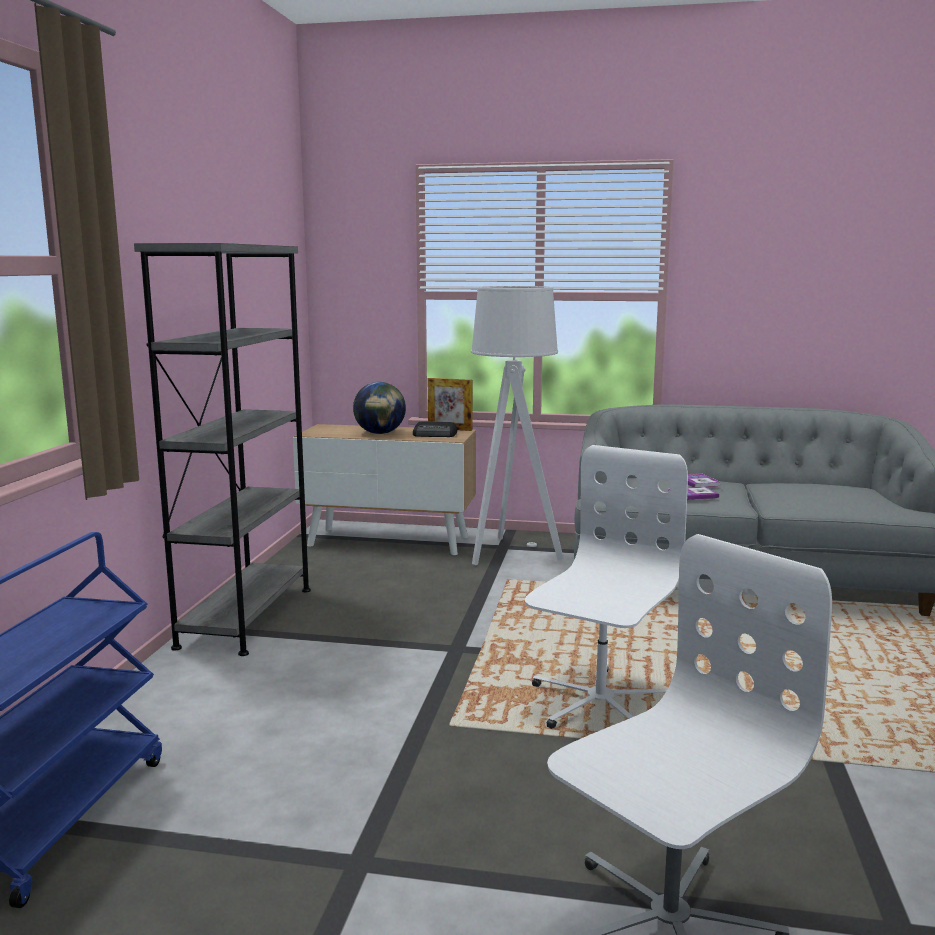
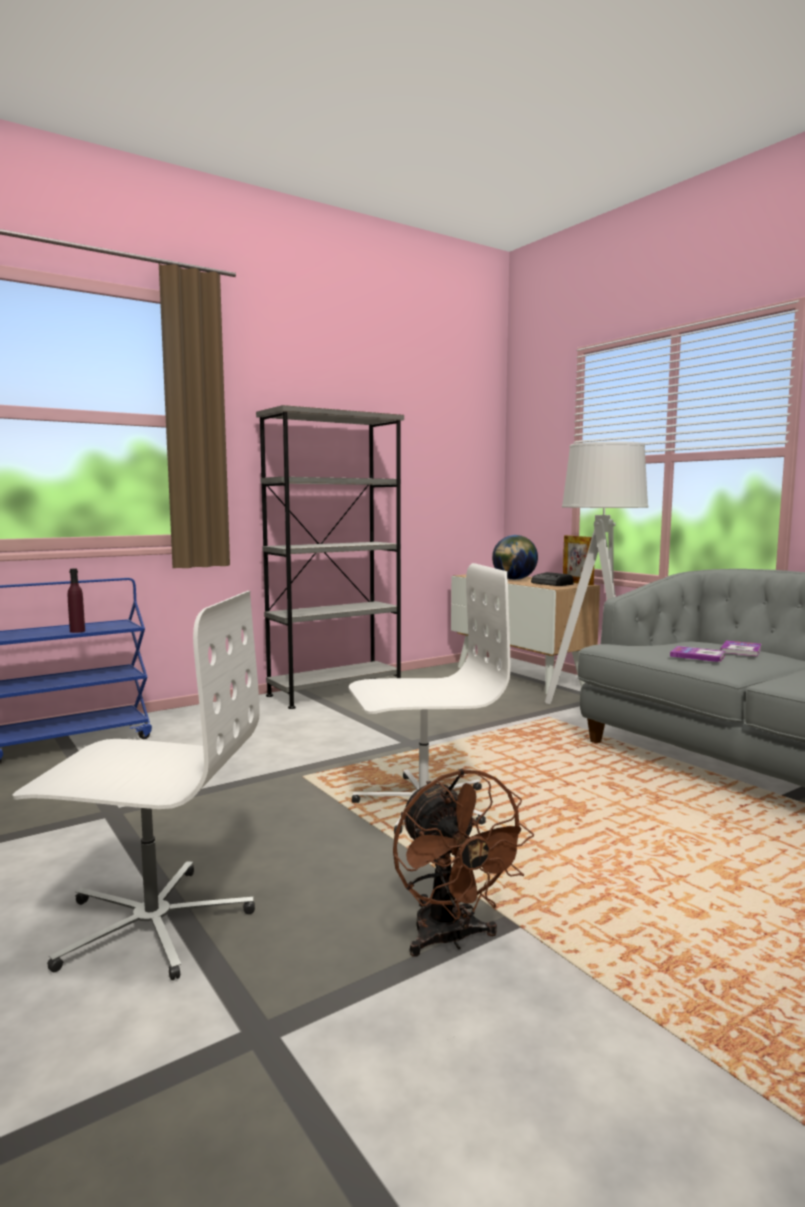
camera: 45 degrees right, 5 degrees down
(76, 638) = (77, 631): none -> purple bottle
(836, 795) = (451, 939): none -> brown fan

